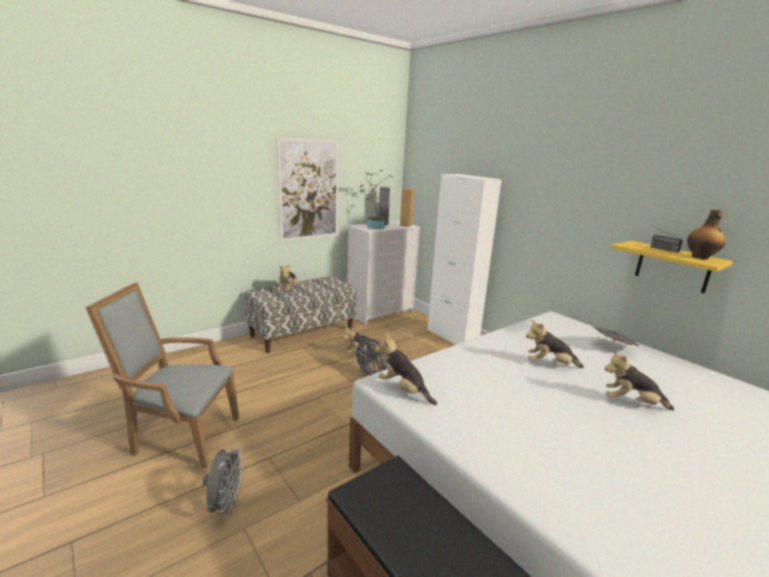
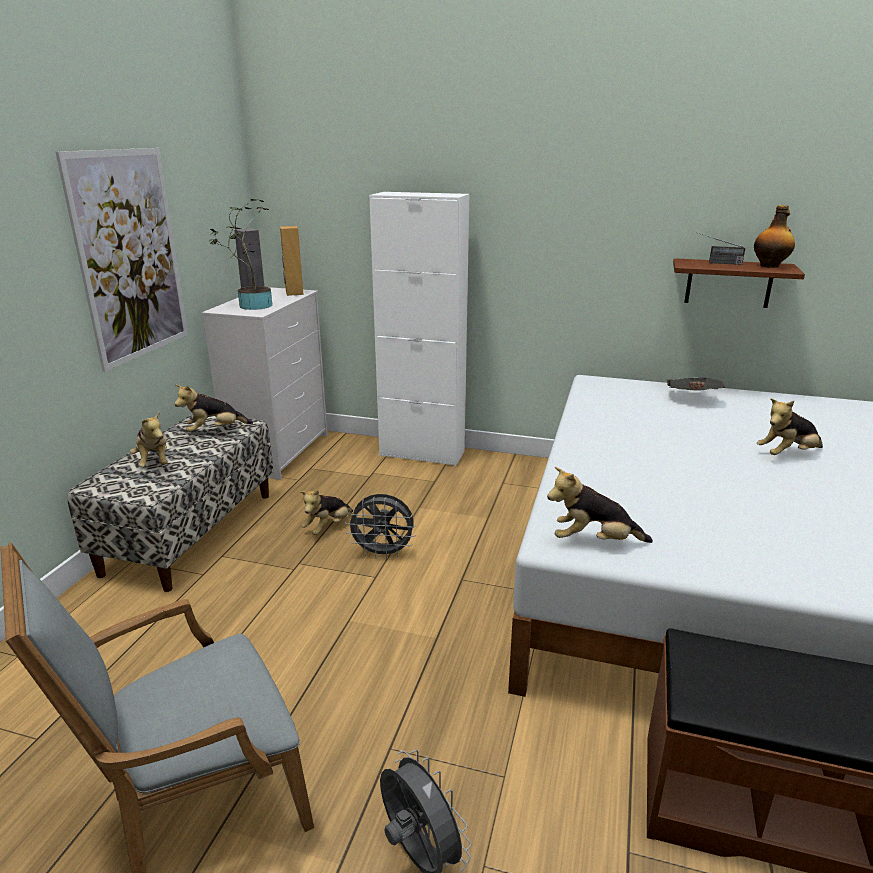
camera: 35 degrees left, 5 degrees up
(549, 364) = (672, 442): plush toy -> plush toy (215, 431)
(672, 267) = (728, 283): yellow shelf -> brown shelf

